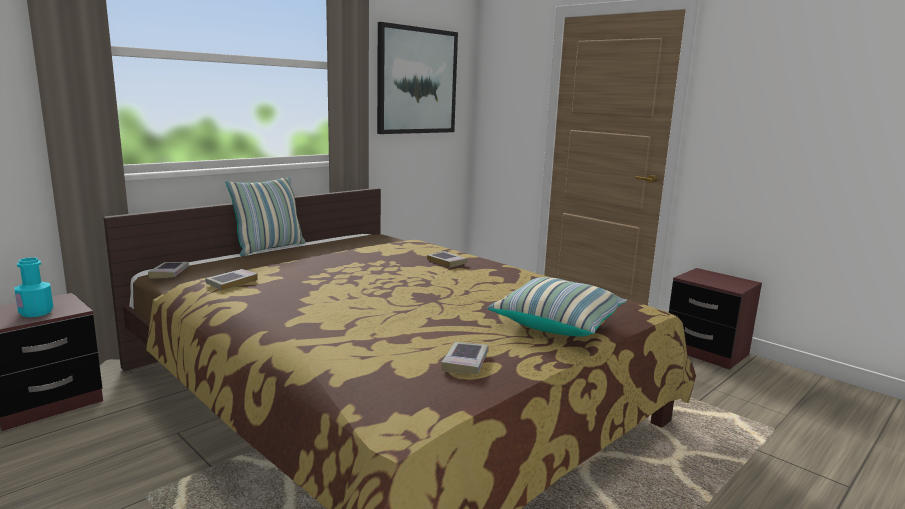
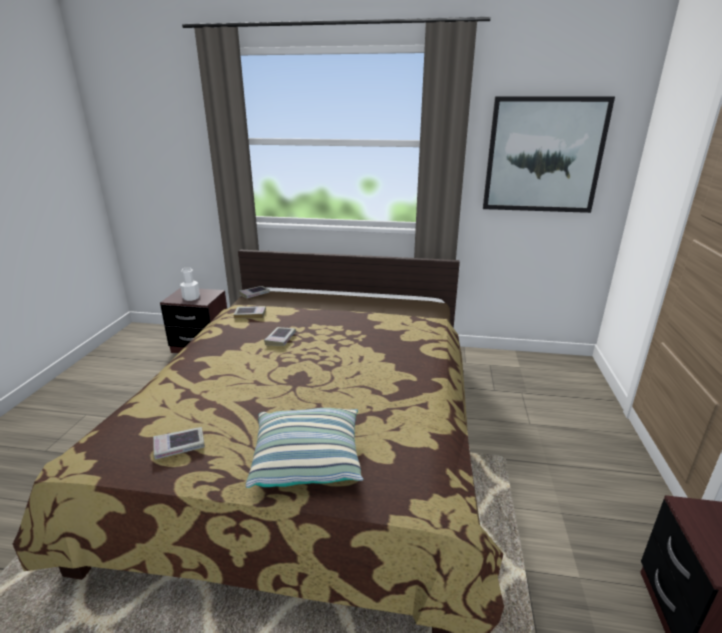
camera: 55 degrees right, 10 degrees up
(36, 312) = (191, 298): turquoise bottle -> white bottle
(269, 248) = (342, 292): pillow -> none
(446, 262) = (397, 353): book -> book (280, 339)

